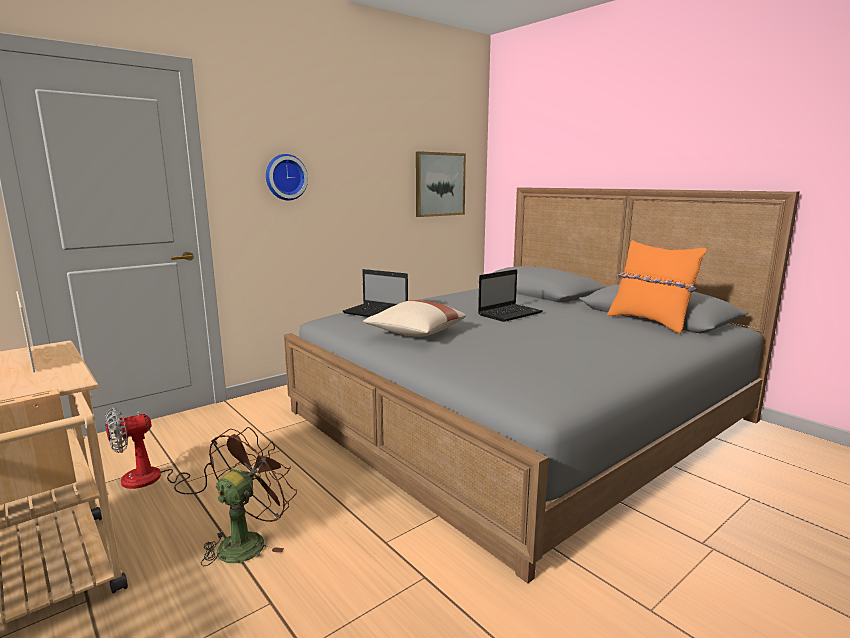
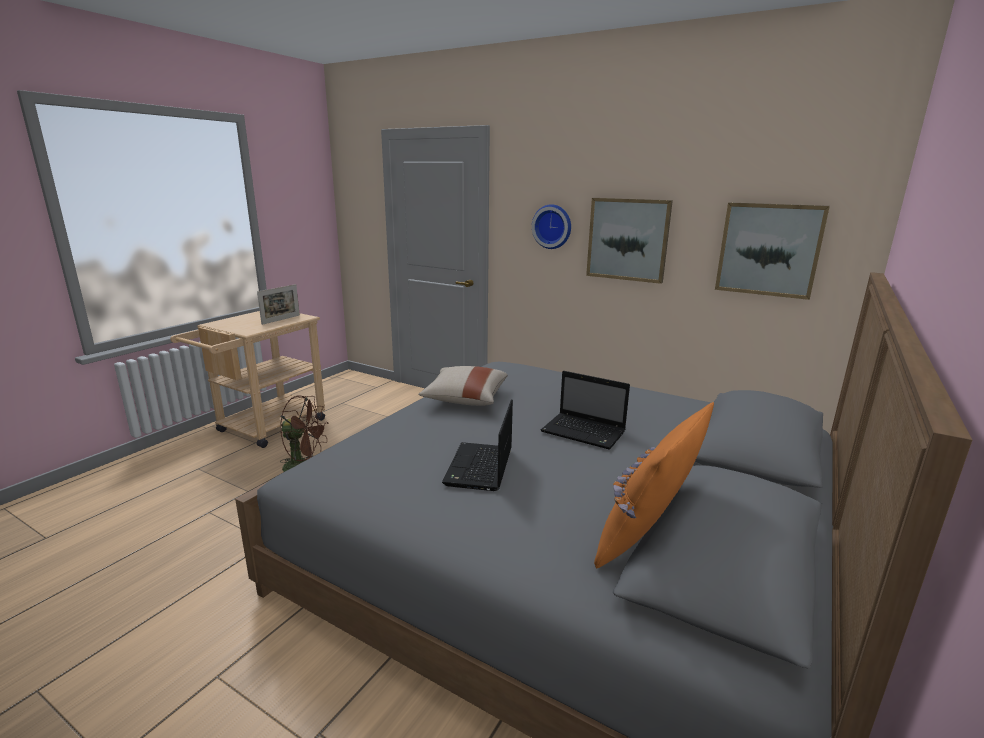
camera: 70 degrees right, 5 degrees up
(153, 480) = (364, 419): fan -> none
(354, 185) = (628, 239): none -> picture
(377, 313) = (522, 375): laptop -> laptop (479, 468)

